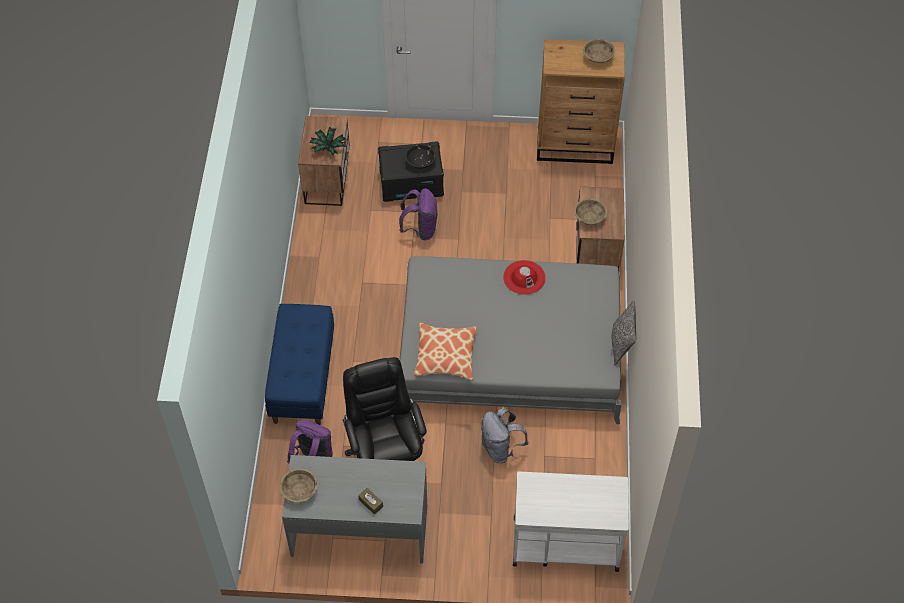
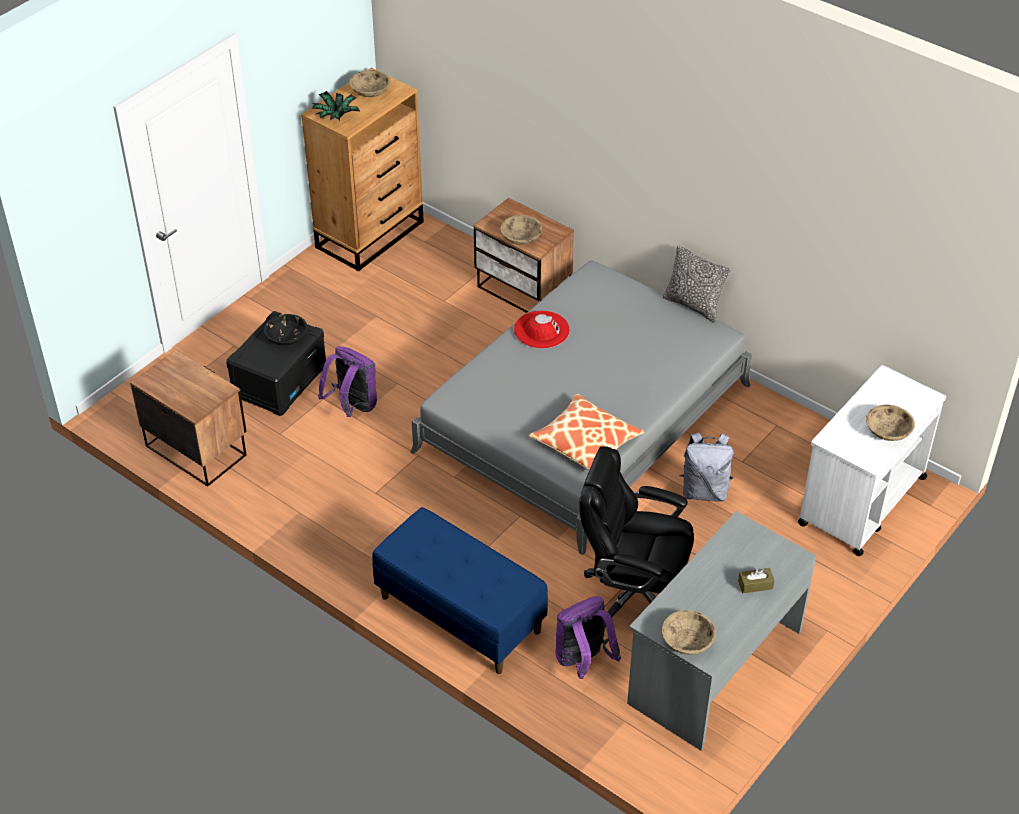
camera: 55 degrees left, 10 degrees down
(328, 148) = (202, 386): potted plant -> potted plant (336, 116)
(562, 511) = (887, 432): none -> beige bowl

